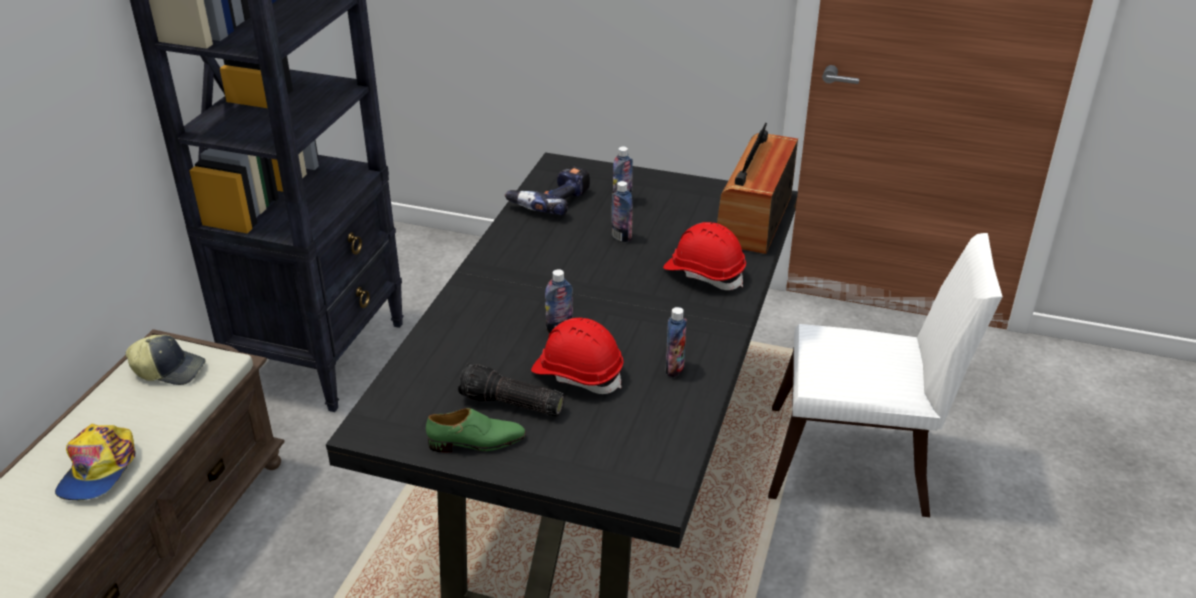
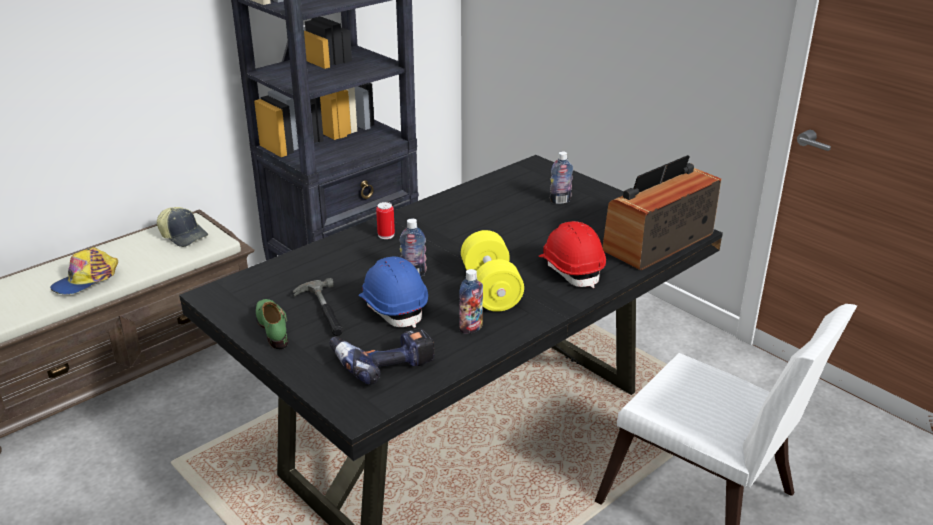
camera: 30 degrees right, 5 degrees down
(477, 442) = (273, 328): green shoe -> green shoe turned 135 degrees counterclockwise
(485, 294) = (386, 235): none -> can
(510, 404) = (323, 311): flashlight -> hammer
(550, 200) = (503, 187): power drill -> power drill (382, 361)
(577, 374) = (393, 307): red hard hat -> blue hard hat
(621, 237) = (531, 225): bottle -> none
(652, 321) = (491, 289): none -> yellow dumbbell

